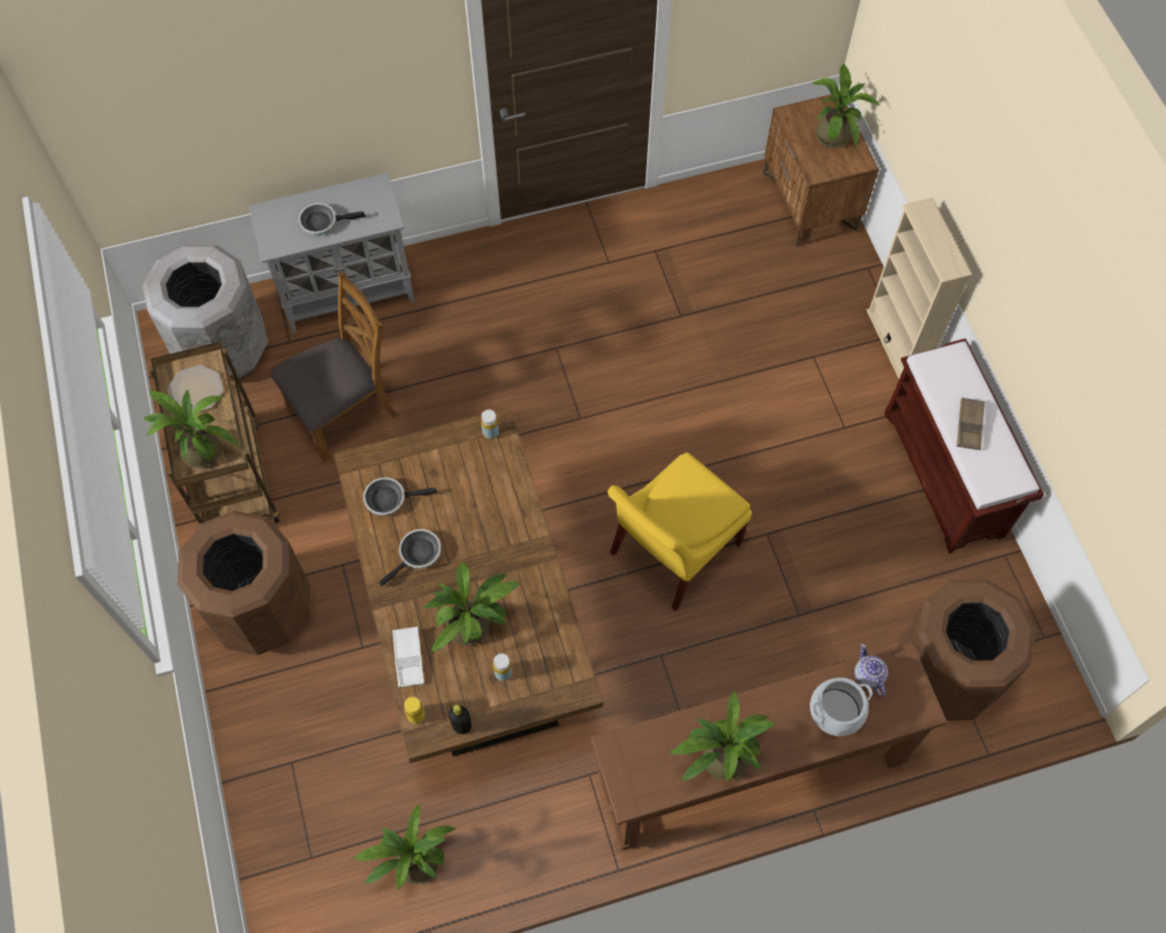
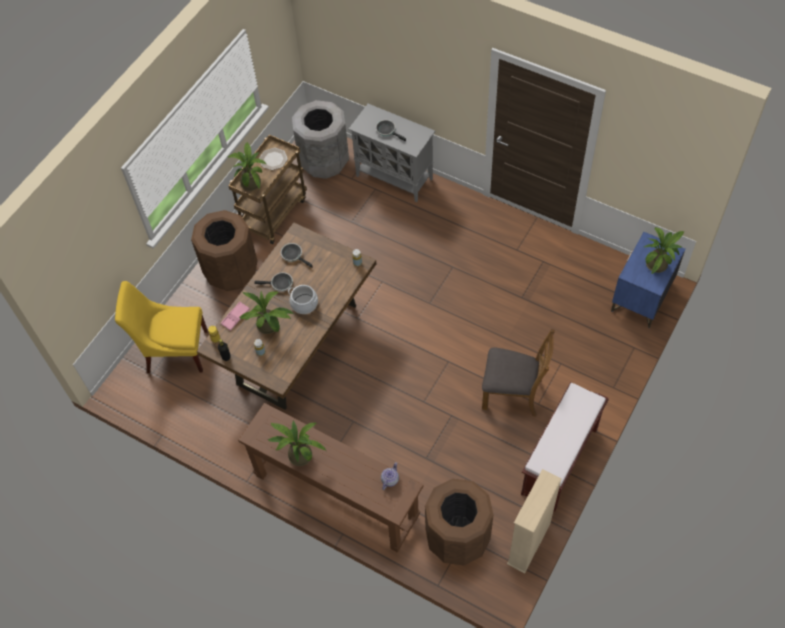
camera: 50 degrees right, 5 degrees down
(344, 411) = (341, 222): brown chair -> brown chair (513, 393)
(408, 658) = (235, 317): white tray -> pink tray
(412, 862) = (182, 407): potted plant -> none
(671, 551) = (404, 386): yellow chair -> yellow chair (174, 350)
(810, 203) = (641, 297): brown nightstand -> blue nightstand
(836, 711) = (361, 480): cooking pot -> cooking pot (304, 304)
(896, 342) = (608, 389): beige bookcase -> beige bookcase (529, 543)
(969, 426) = (561, 432): brown tray -> none

